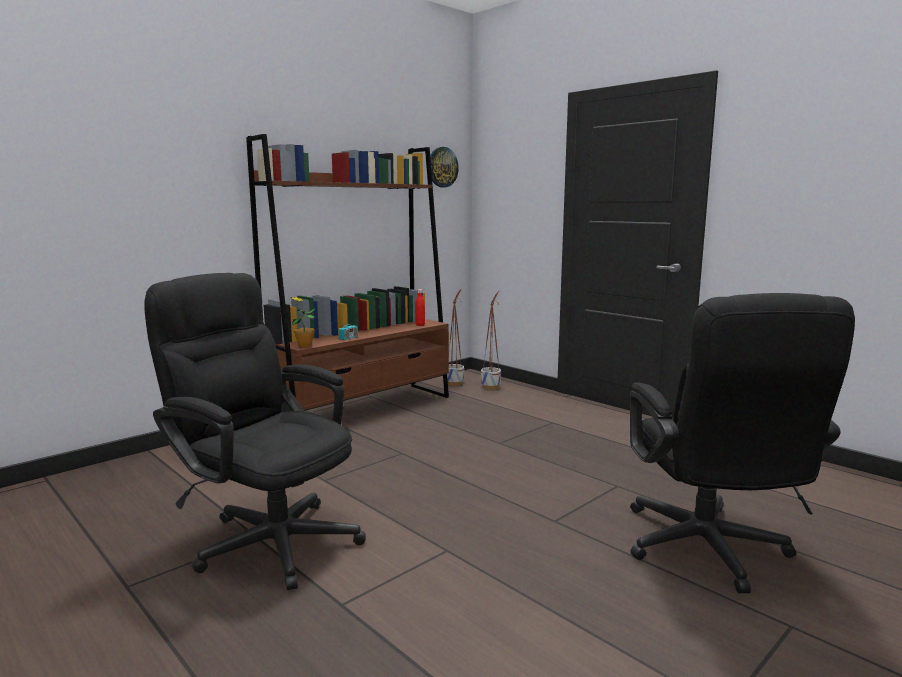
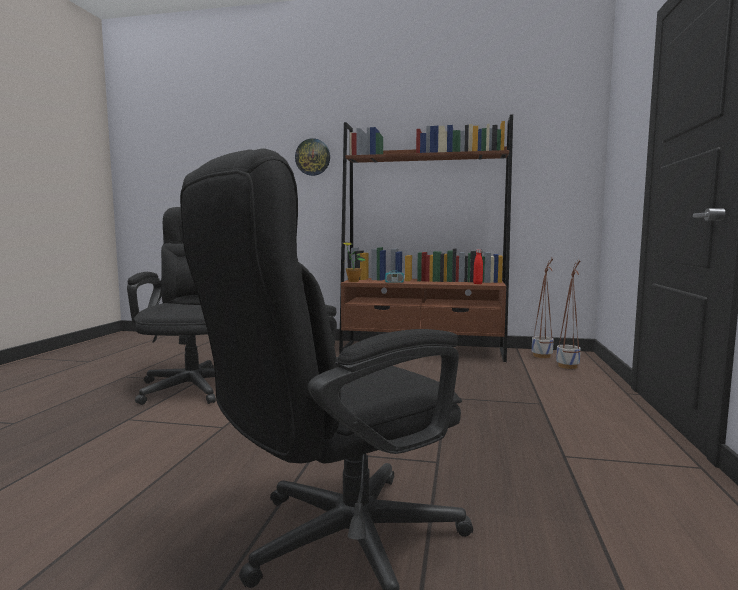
camera: 55 degrees right, 5 degrees down
(442, 167) = (560, 135): wall clock -> wall clock (312, 157)

